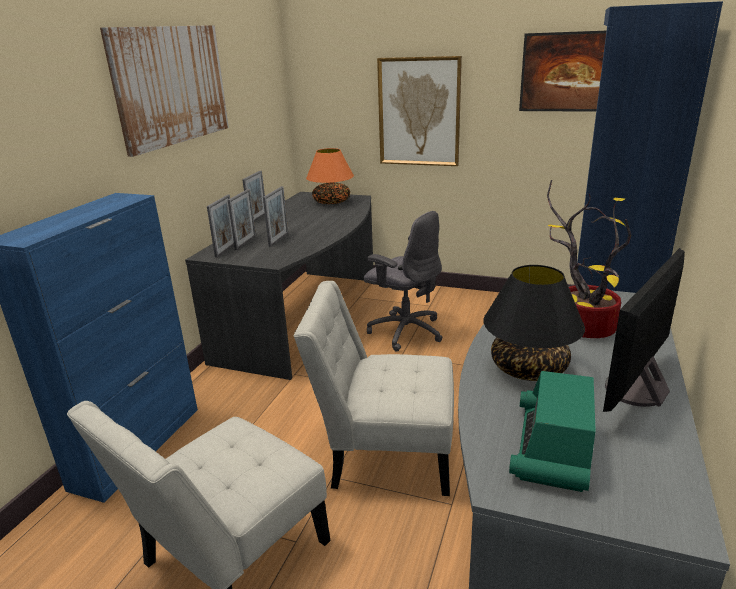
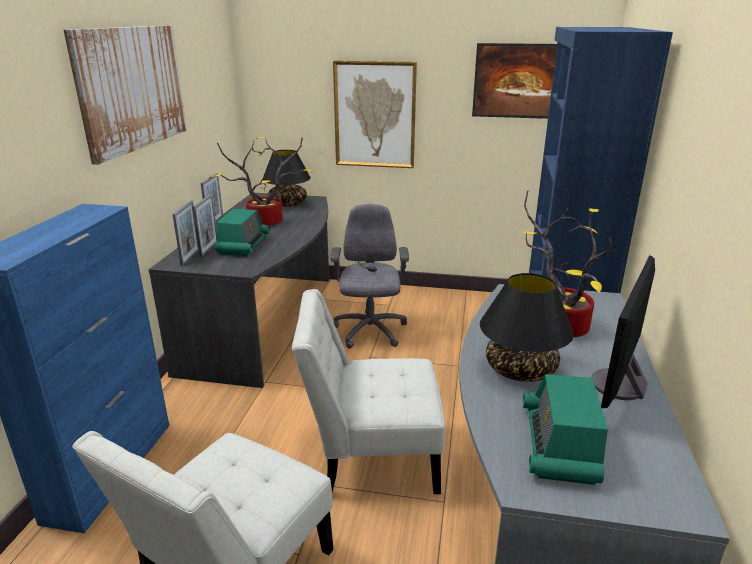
camera: 10 degrees left, 0 degrees up
(278, 239) = (243, 245): picture frame -> radio
(303, 220) = (263, 223): none -> potted plant
(331, 202) = (288, 203): orange table lamp -> black table lamp
(405, 331) = (369, 332): grey office chair -> grey office chair turned 120 degrees counterclockwise

